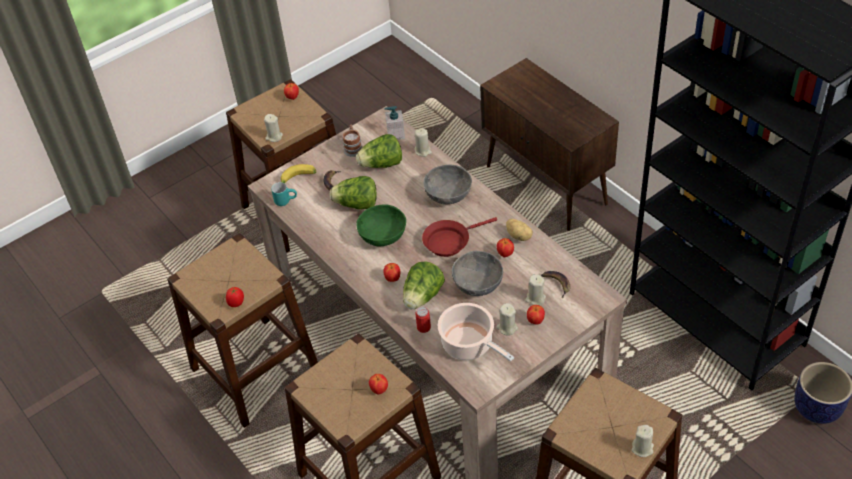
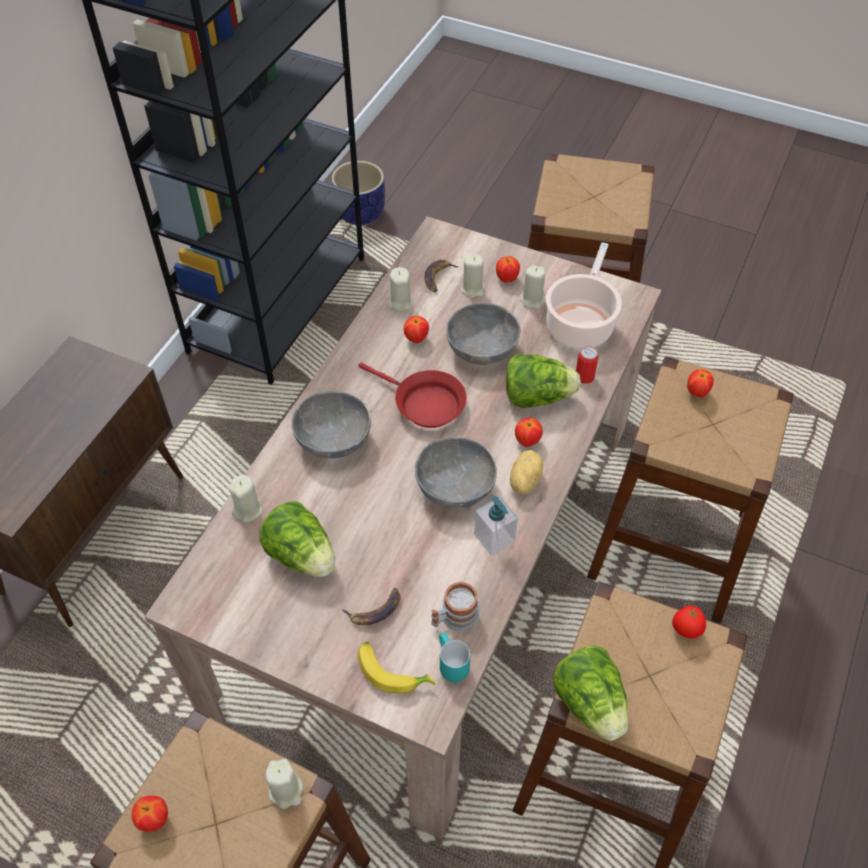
camera: 120 degrees left, 5 degrees up
(353, 148) = (277, 618): mug -> mug (454, 618)
(357, 204) = (408, 550): lettuce -> lettuce (590, 703)
(382, 236) = (455, 487): green bowl -> grey bowl
(395, 134) = (219, 566): soap dispenser -> soap dispenser (494, 538)
(519, 235) = (376, 335): potato -> potato (523, 481)
(642, 448) = (606, 167): beige candle -> beige candle (400, 303)

